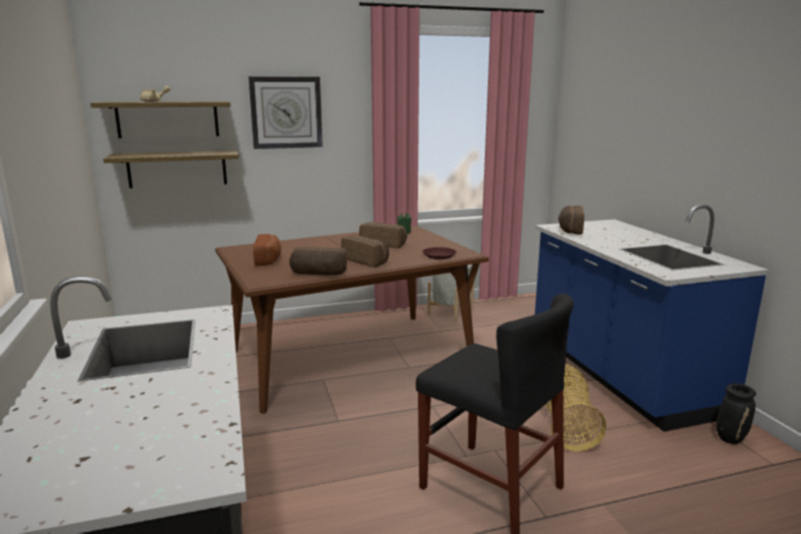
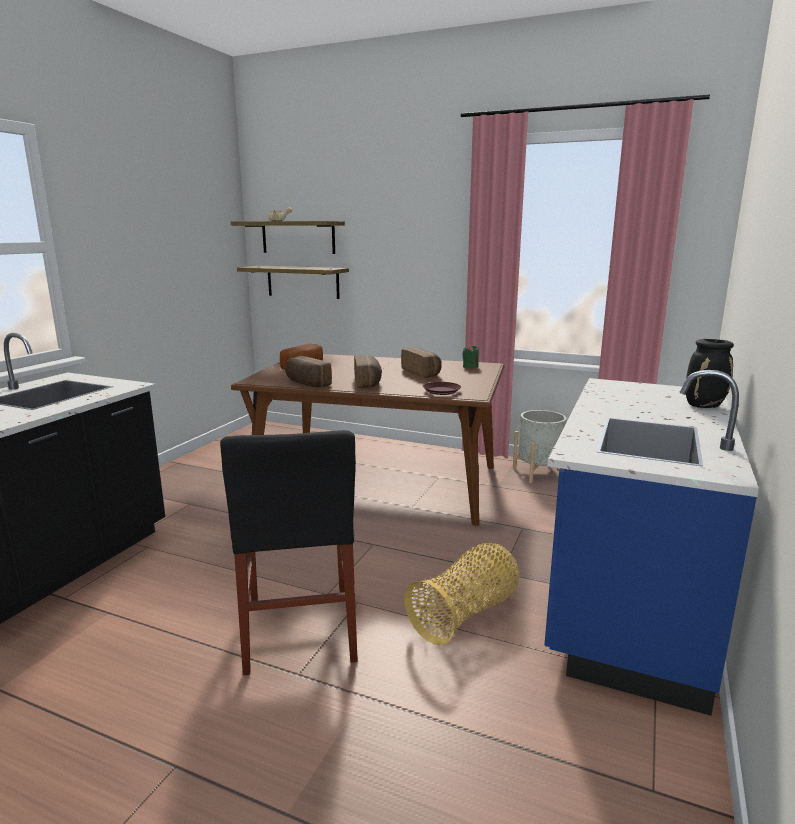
camera: 40 degrees right, 0 degrees up
(286, 112) = (392, 233): wall clock -> none
(569, 229) = (614, 389): bread -> none
(730, 438) = (647, 730): black vase -> black vase (704, 406)

